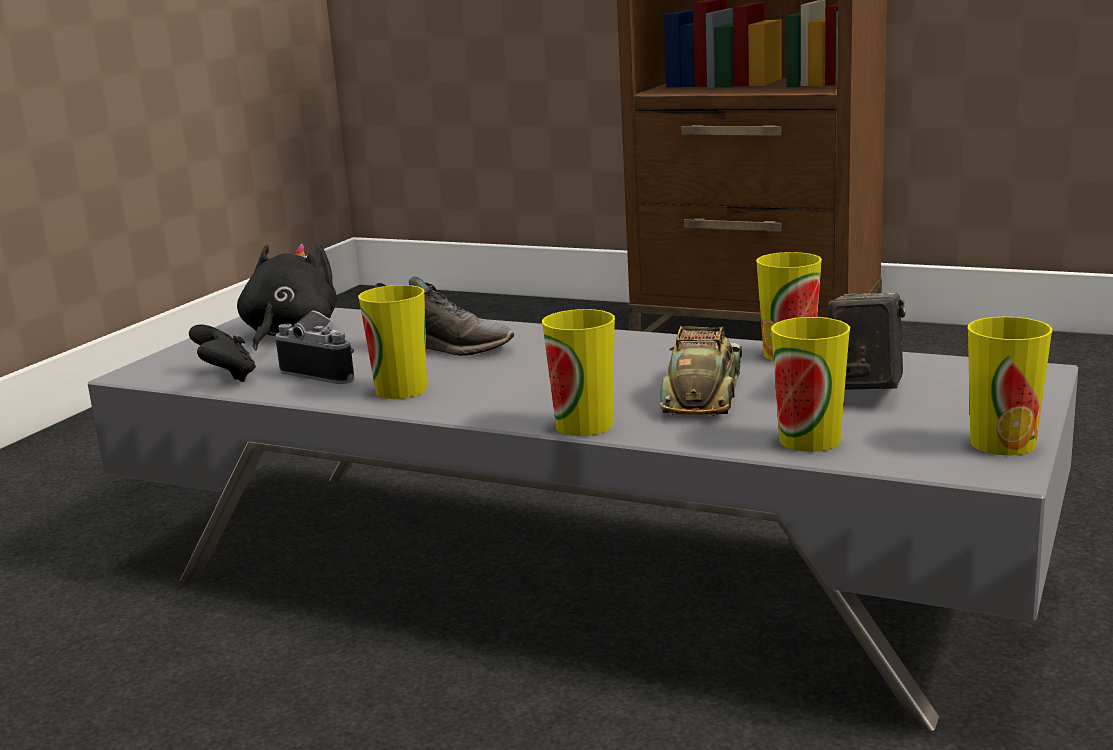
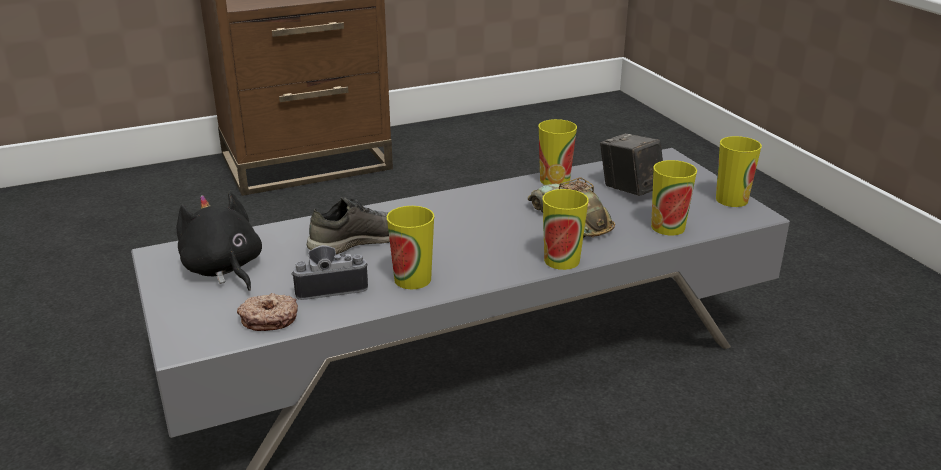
camera: 50 degrees left, 10 degrees up
(226, 377) = (269, 319): black game controller -> donut

